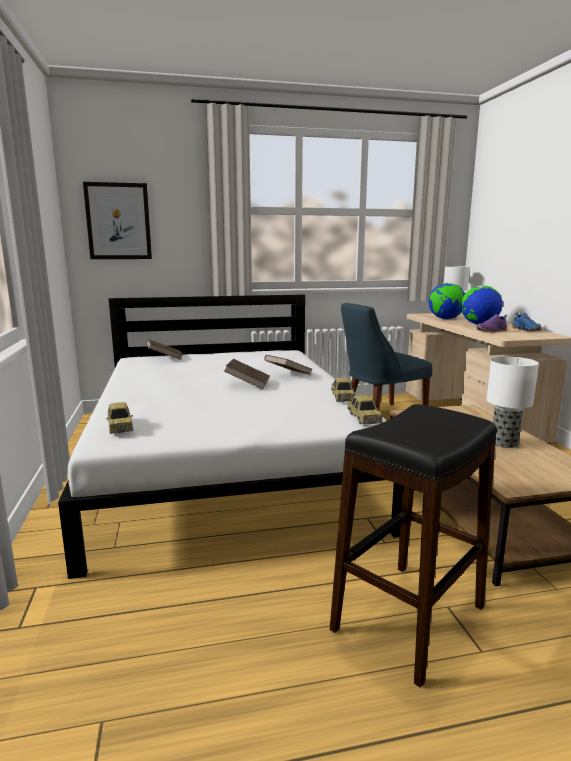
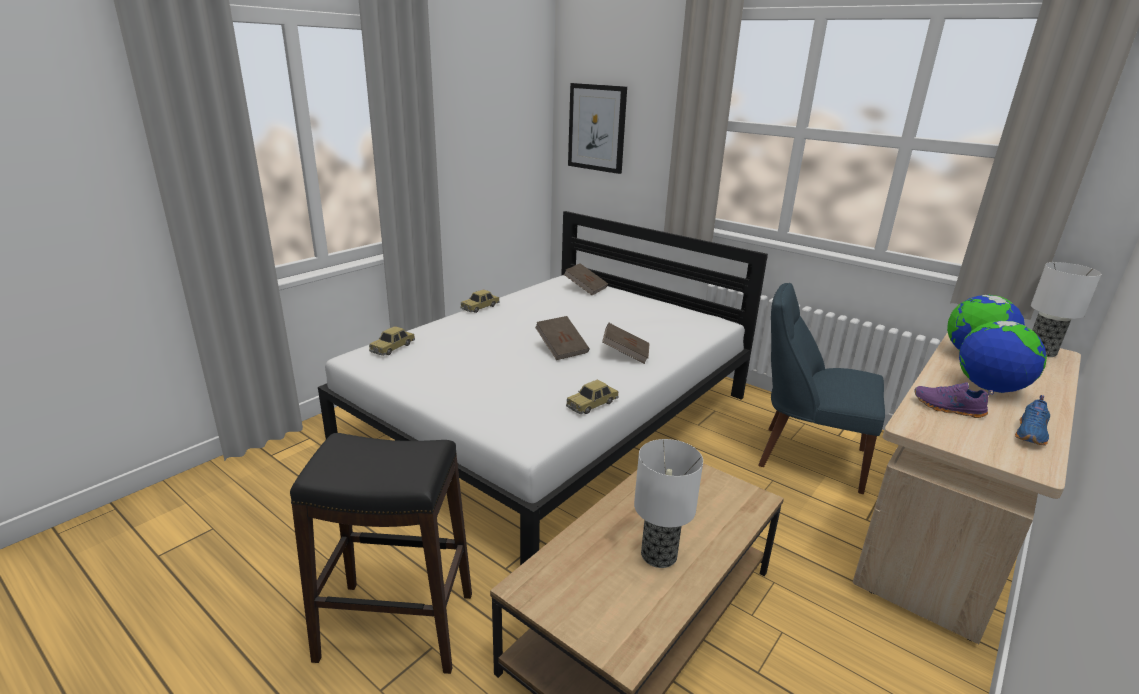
camera: 50 degrees right, 10 degrees up
(363, 418) = (539, 435): toy car -> toy car (480, 307)

